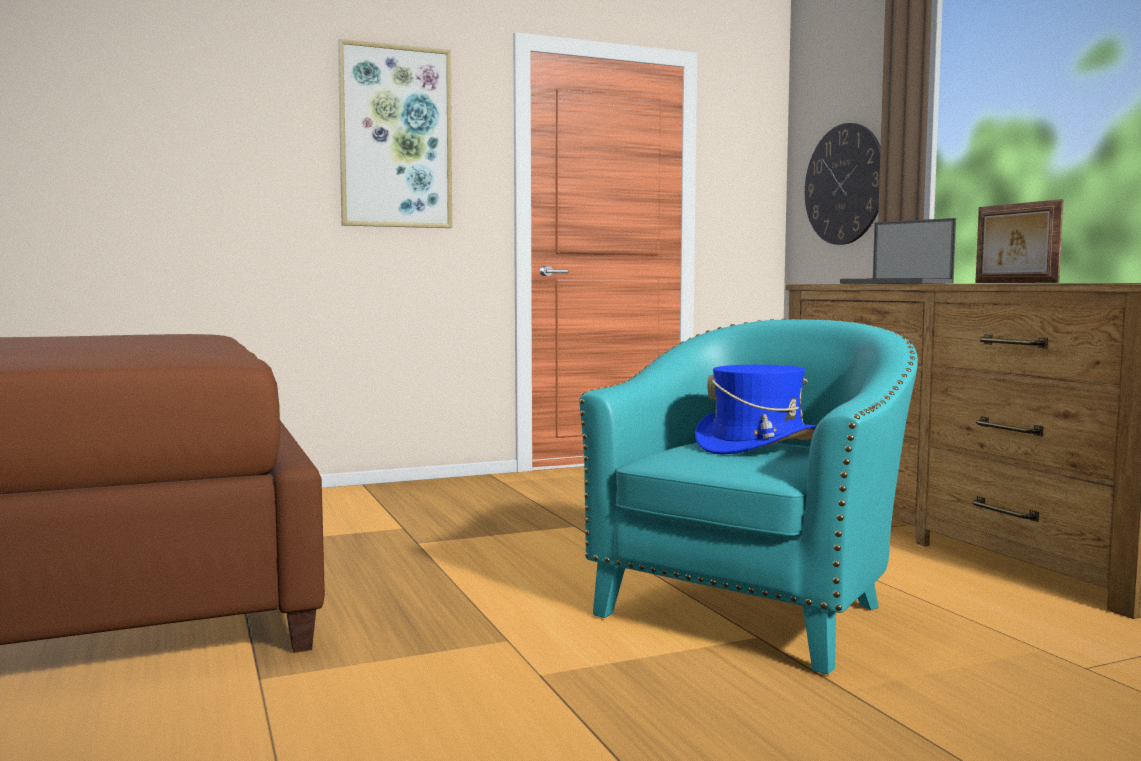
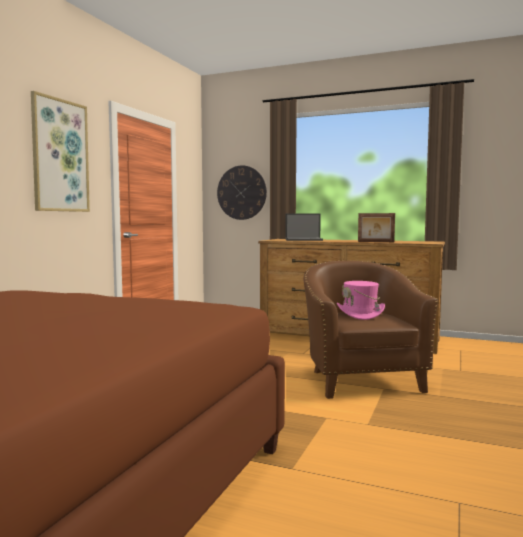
camera: 45 degrees left, 0 degrees up
(755, 609) = (360, 380): turquoise armchair -> brown armchair
(757, 446) = (360, 314): blue hat -> pink hat

